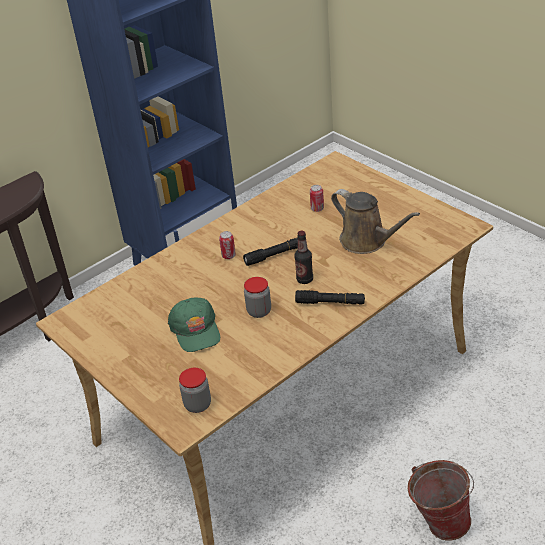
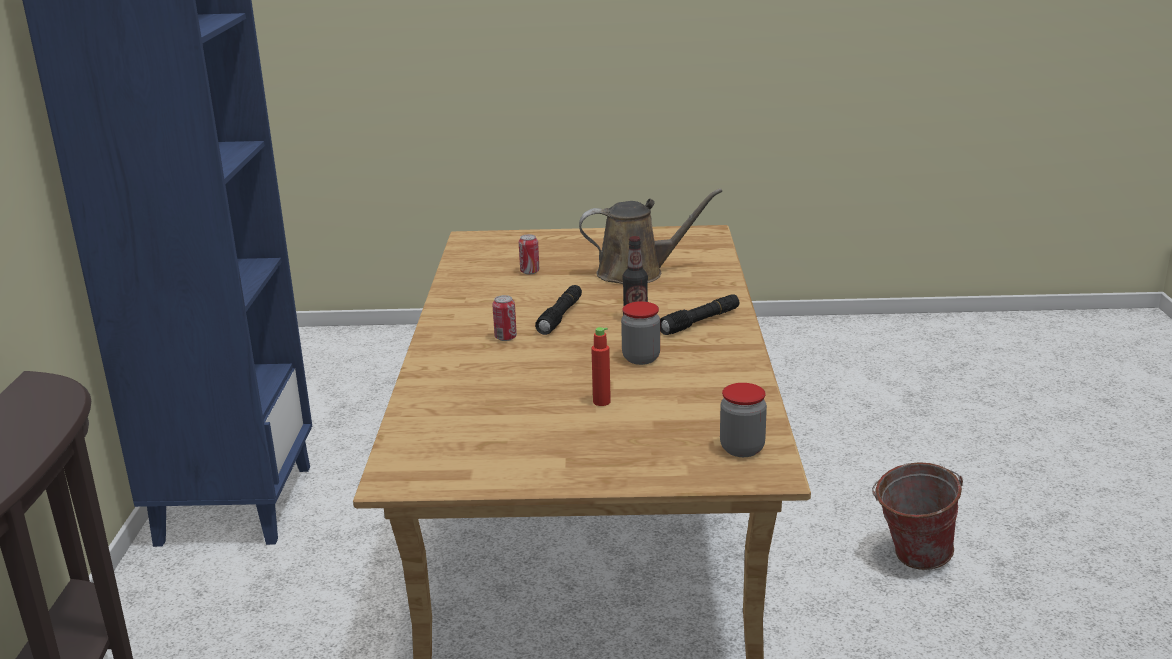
camera: 50 degrees left, 15 degrees down
(195, 330) = (601, 402): green cap -> red bottle

